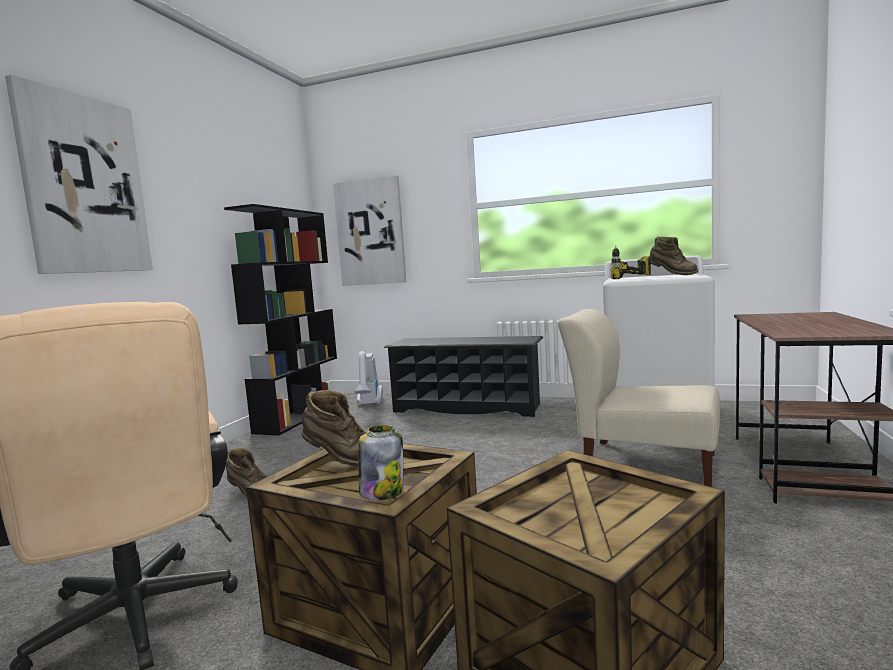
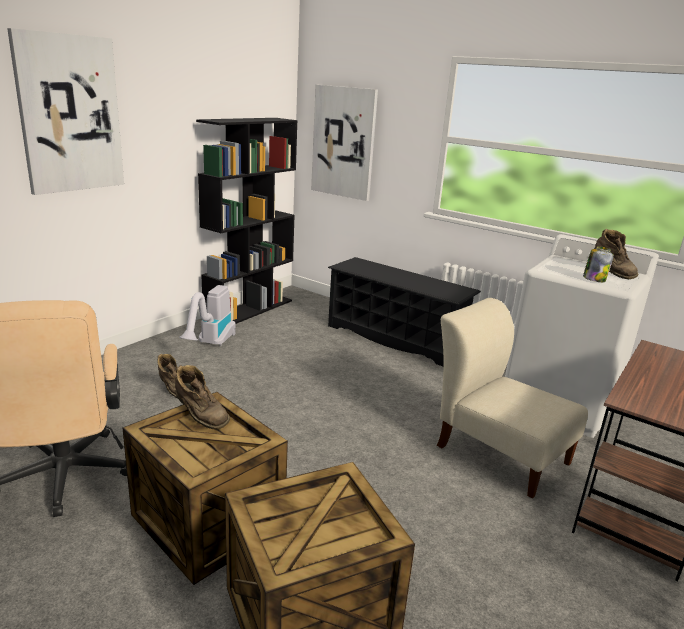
camera: 15 degrees right, 15 degrees up
(369, 405) = (313, 311): vacuum cleaner -> vacuum cleaner (211, 344)
(382, 492) = (203, 459): jar -> jar (594, 279)
(633, 279) = (561, 271): power drill -> none

